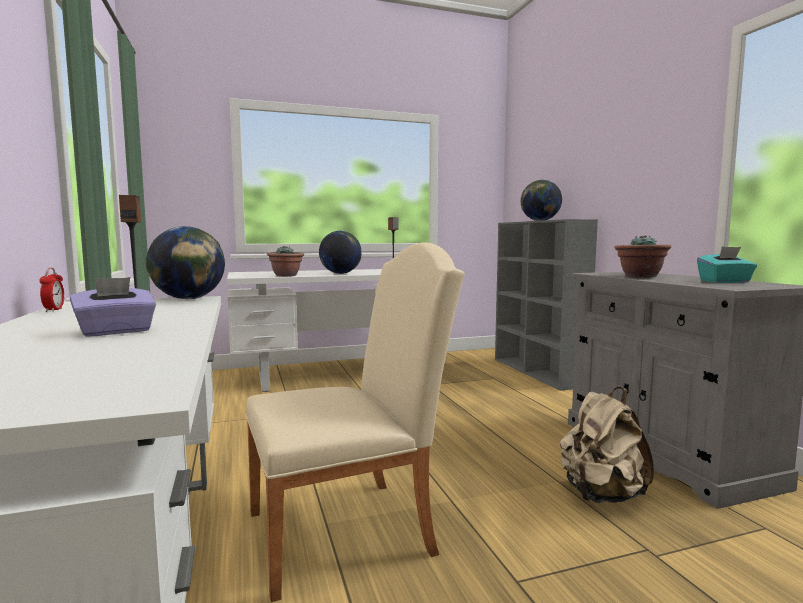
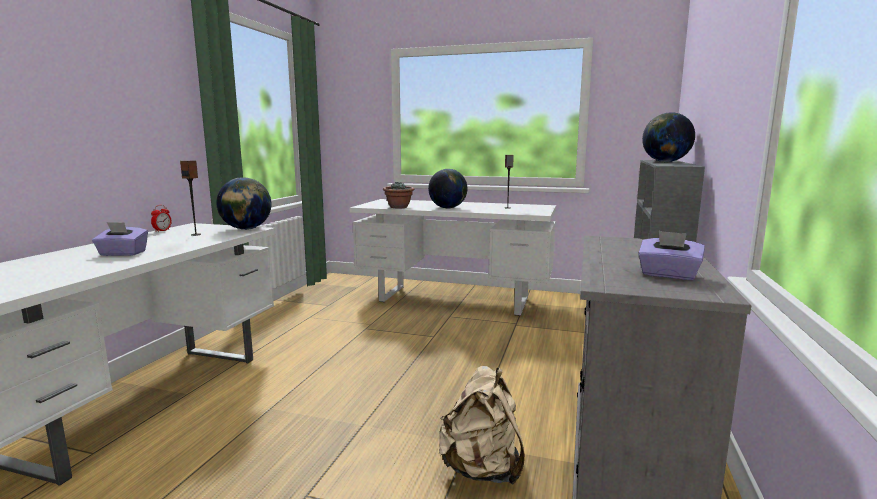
camera: 35 degrees right, 5 degrees up
(352, 529) = (276, 418): beige chair -> none
(640, 276) = (619, 251): potted plant -> none
(725, 282) = (668, 275): turquoise tissue box -> purple tissue box

